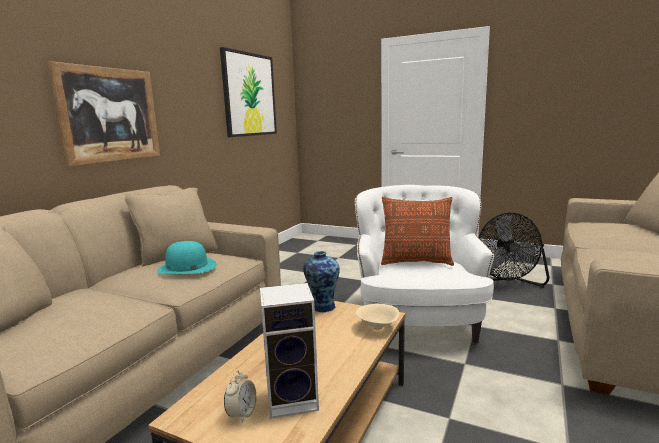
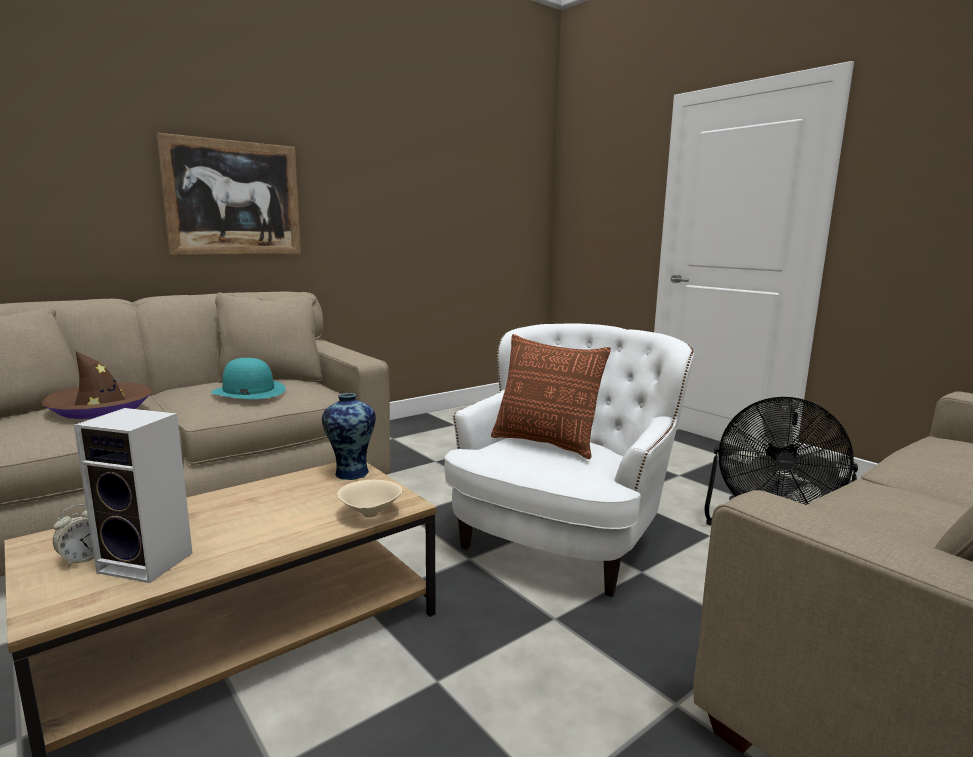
camera: 25 degrees right, 0 degrees up
(88, 305) = (101, 408): none -> brown hat
(249, 95) = (463, 182): picture -> none

